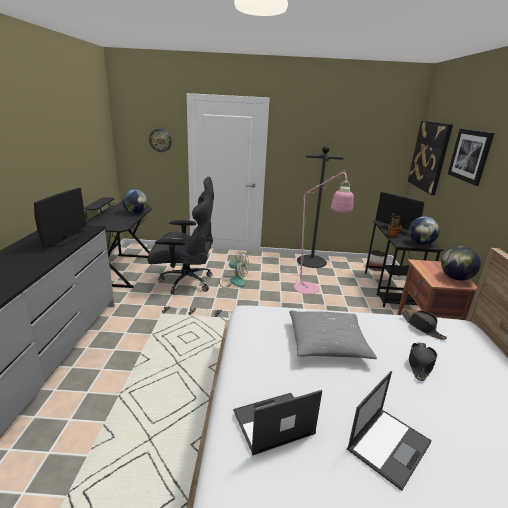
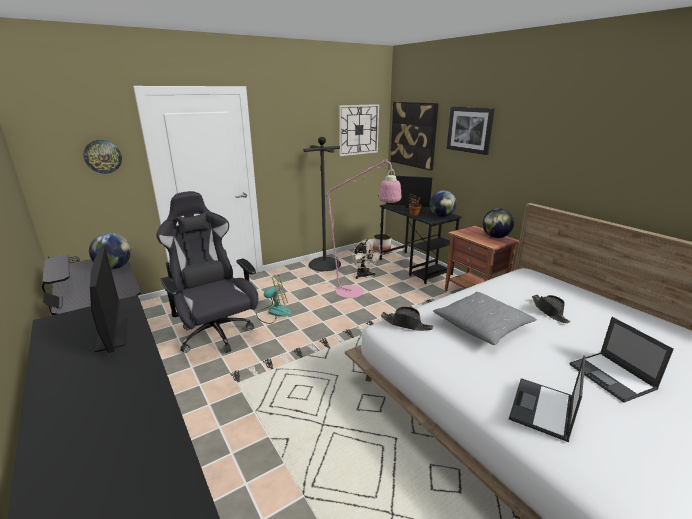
camera: 35 degrees left, 0 degrees up
(183, 282) = (217, 337): black office chair -> black office chair turned 90 degrees counterclockwise
(334, 281) = (364, 276): none -> beige fan
(376, 145) = (358, 130): none -> wall clock
(389, 445) = (612, 377): laptop -> laptop turned 150 degrees clockwise
(422, 327) = (513, 284): black hat -> black hat (406, 324)

